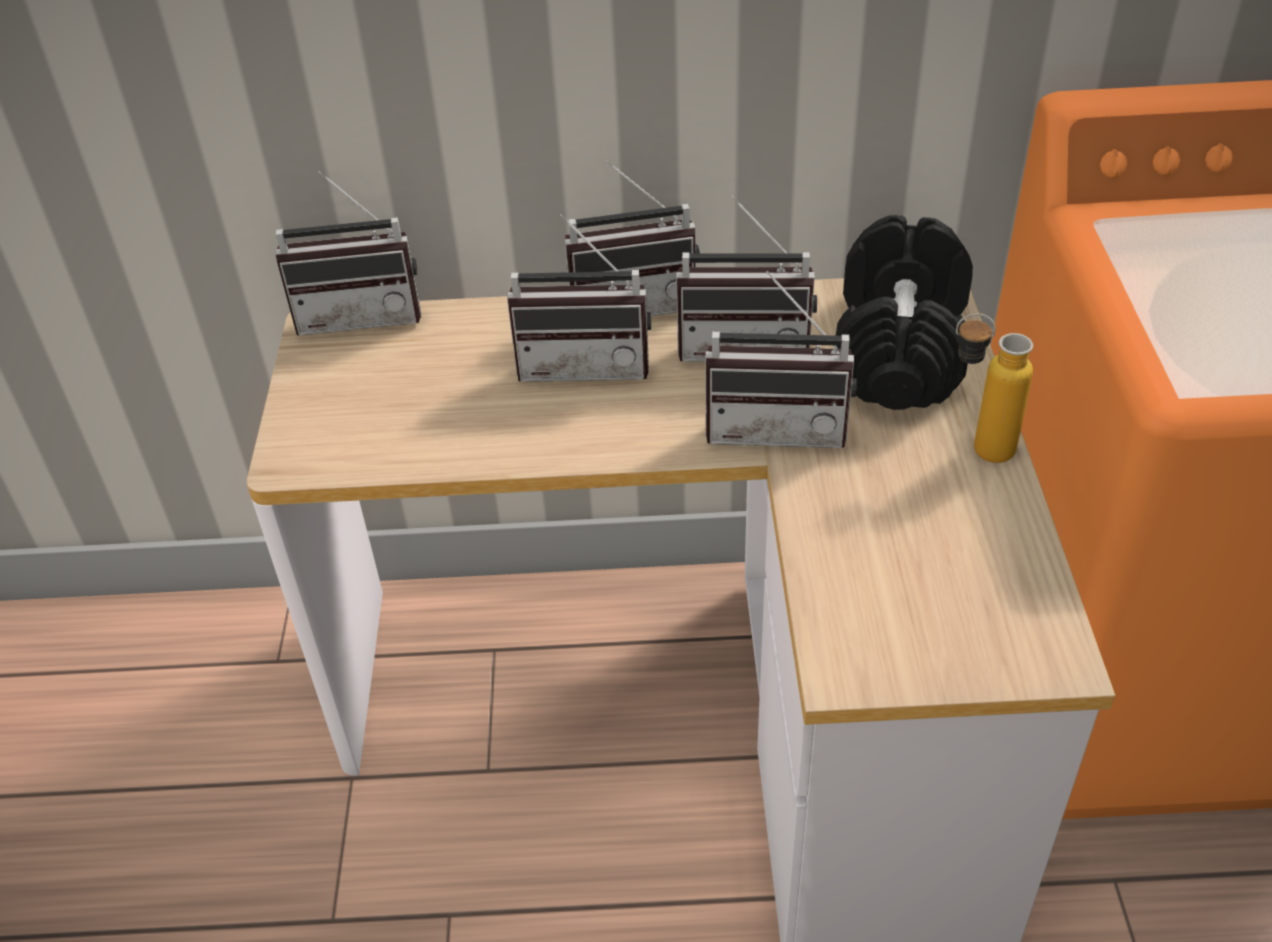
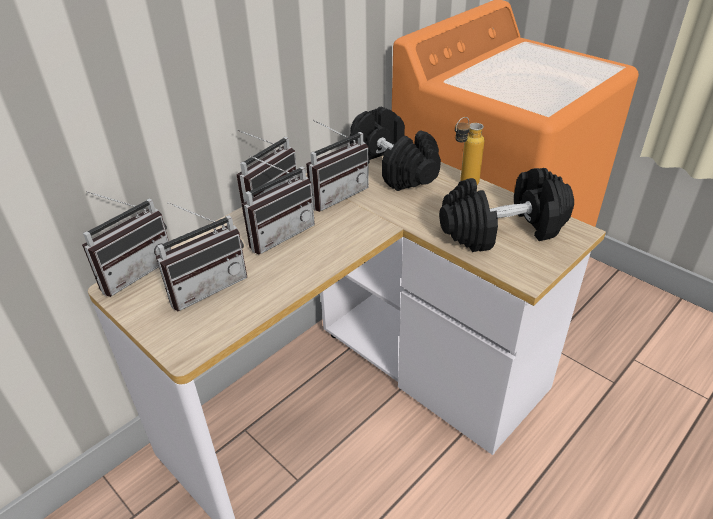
camera: 45 degrees left, 5 degrees down
(777, 426) = (388, 214): radio -> radio (206, 285)
(924, 569) = (503, 230): none -> black dumbbell

